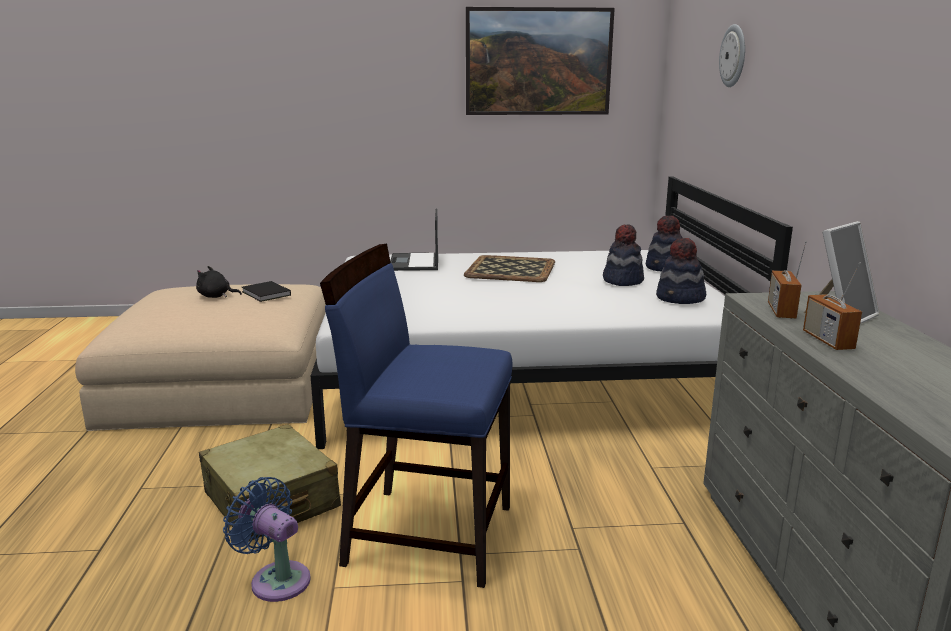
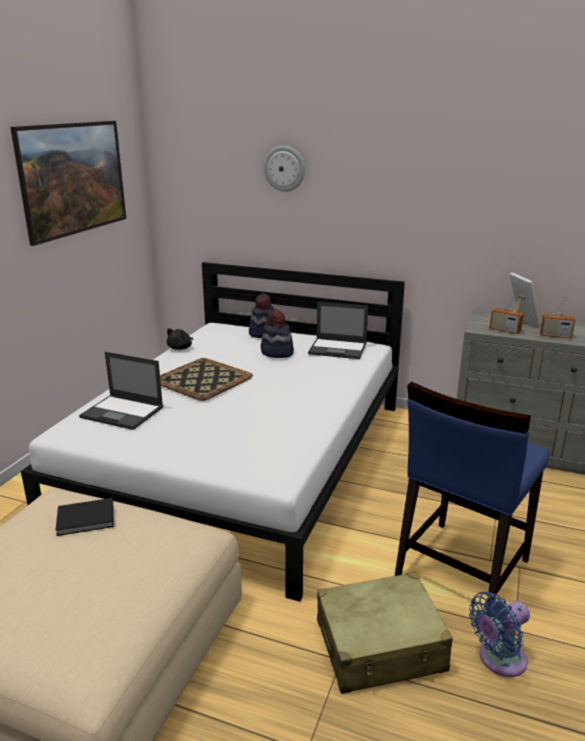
camera: 65 degrees left, 5 degrees up
(216, 296) = (53, 558): black plush toy -> black plush toy (181, 348)
(680, 299) = (338, 349): hat -> laptop

